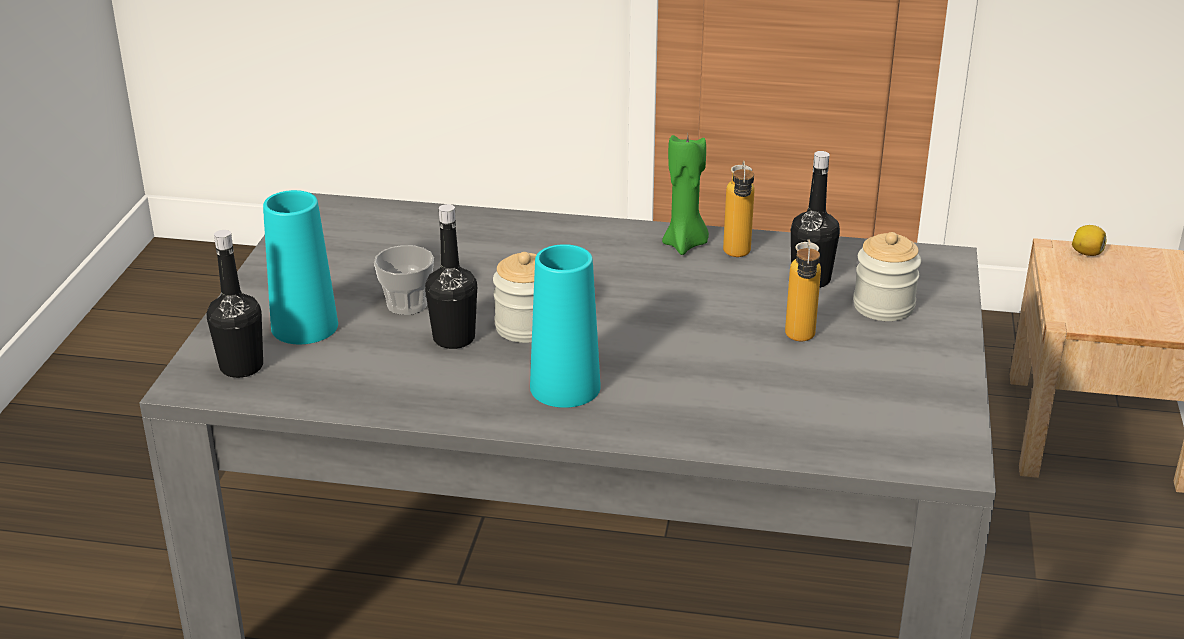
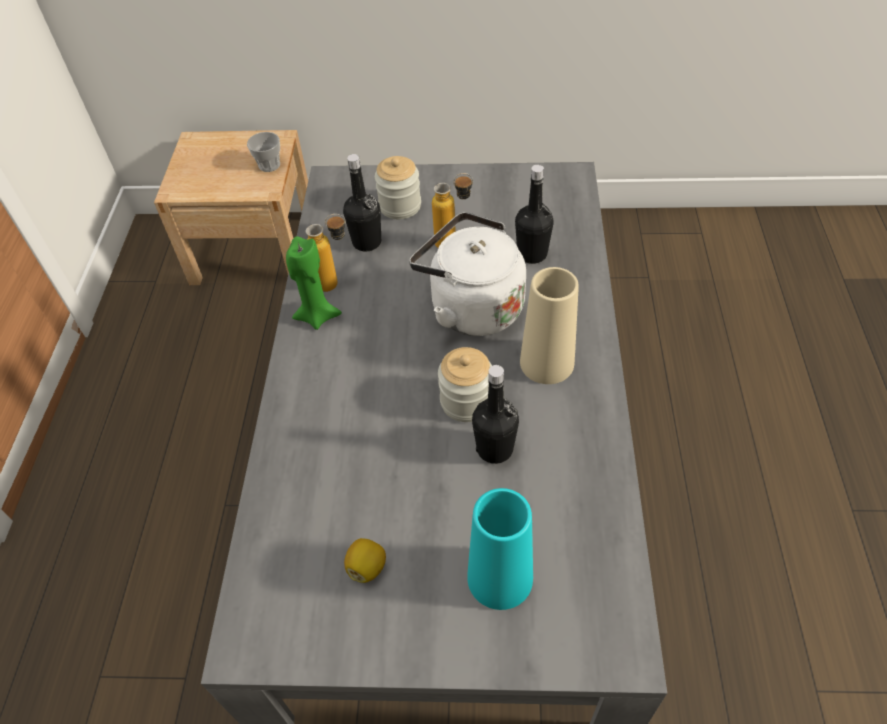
camera: 95 degrees left, 20 degrees up
(241, 367) = (582, 613): black bottle -> black bottle (532, 254)
(407, 304) = (445, 498): cup -> cup (269, 165)
(565, 387) = (547, 362): turquoise vase -> beige vase
(675, 344) = (471, 307): none -> white kettle
(1087, 253) = (180, 178): lemon -> lemon (367, 567)

